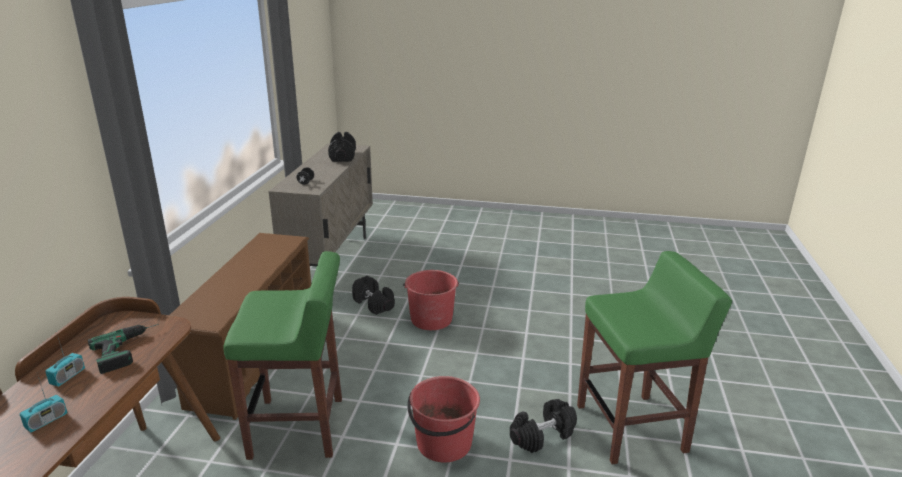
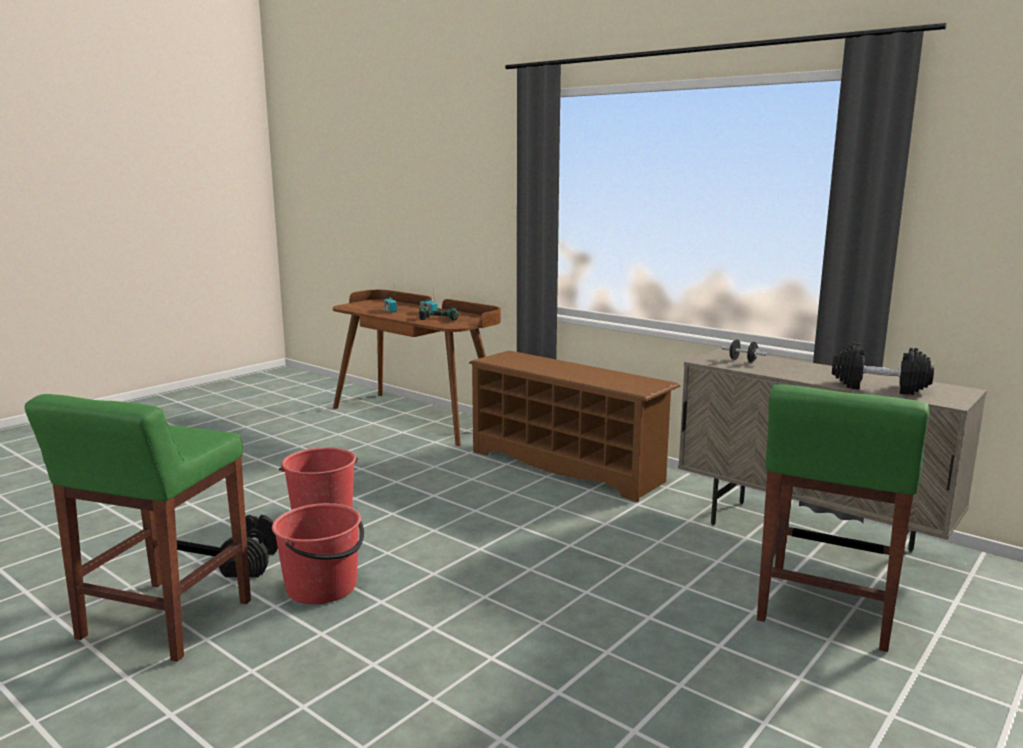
camera: 120 degrees right, 10 degrees down
(299, 428) = (430, 469): green stool -> green stool (825, 610)
(374, 304) = (625, 538): black dumbbell -> none
(431, 319) = (547, 566): red bucket -> red bucket (322, 587)

